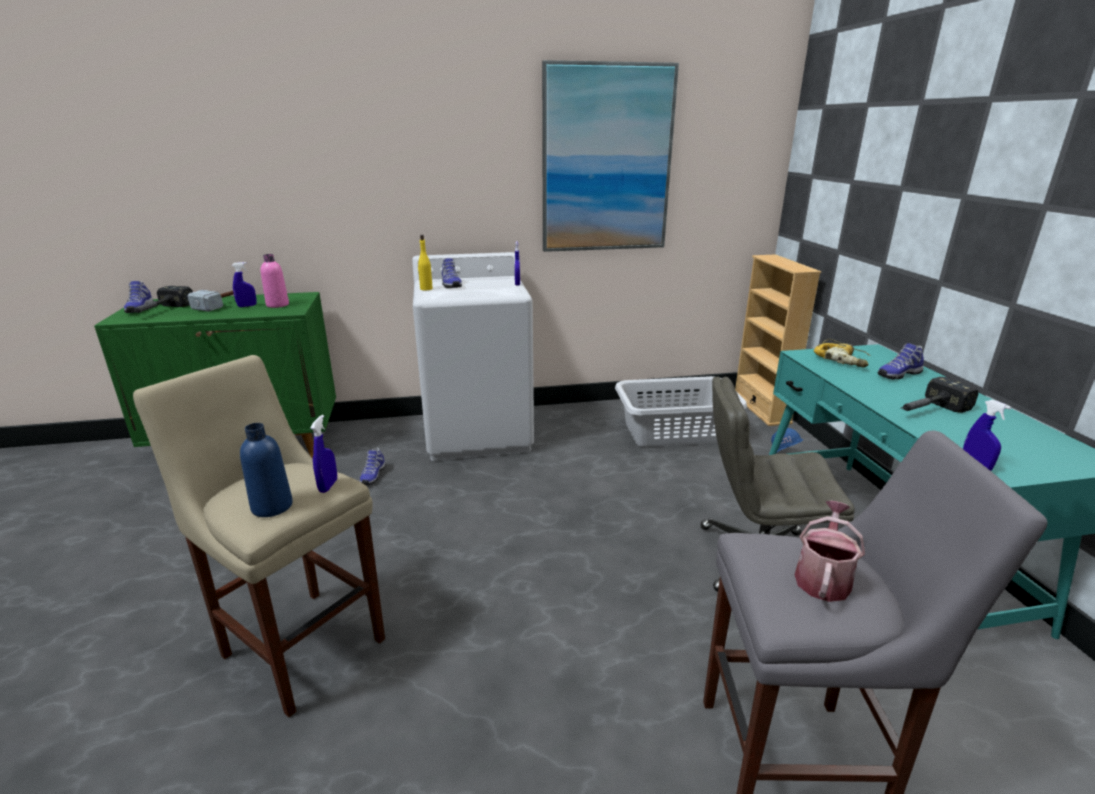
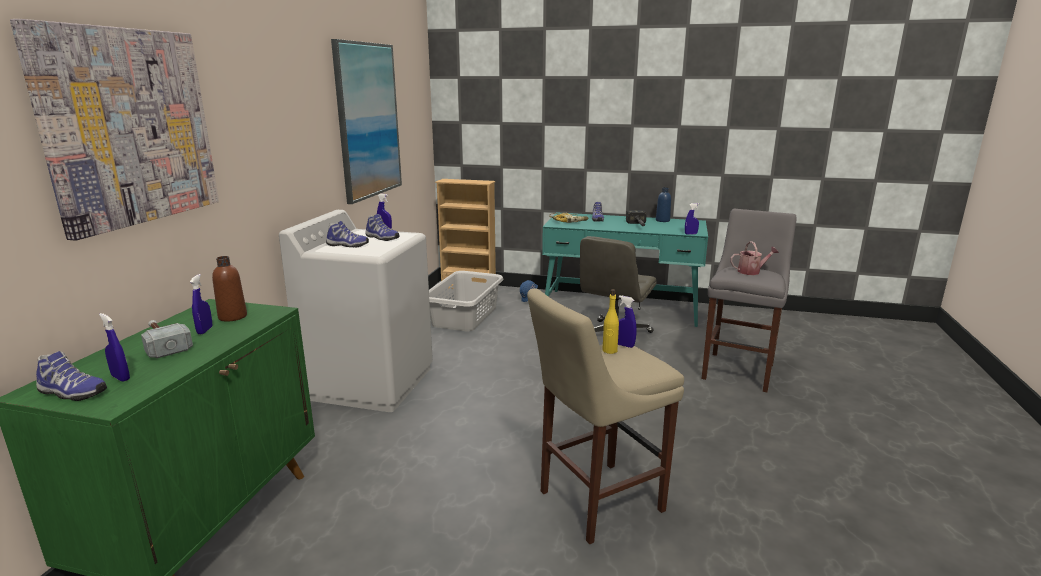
camera: 65 degrees left, 5 degrees down
(160, 311) = (120, 378): hammer -> blue spray bottle
(251, 143) = (129, 127): none -> picture
(272, 506) = (641, 362): blue bottle -> blue bottle (662, 220)
(277, 305) = (232, 317): pink bottle -> brown bottle
(372, 475) = (383, 445): shoe -> shoe (381, 238)
(426, 289) = (345, 252): yellow bottle -> yellow bottle (609, 350)
(823, 577) = (751, 271): watering can -> watering can turned 120 degrees clockwise

